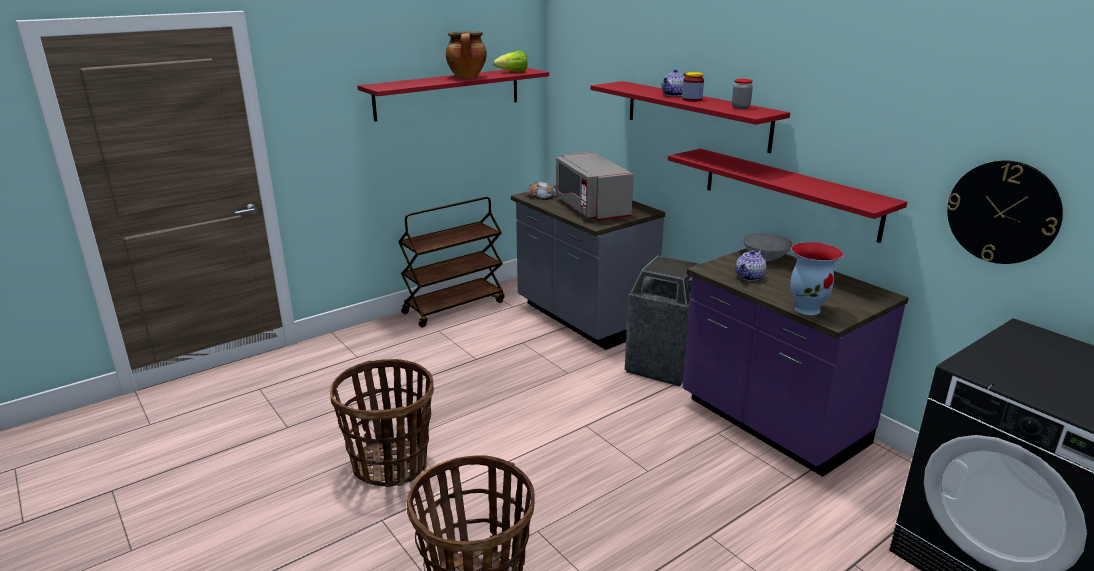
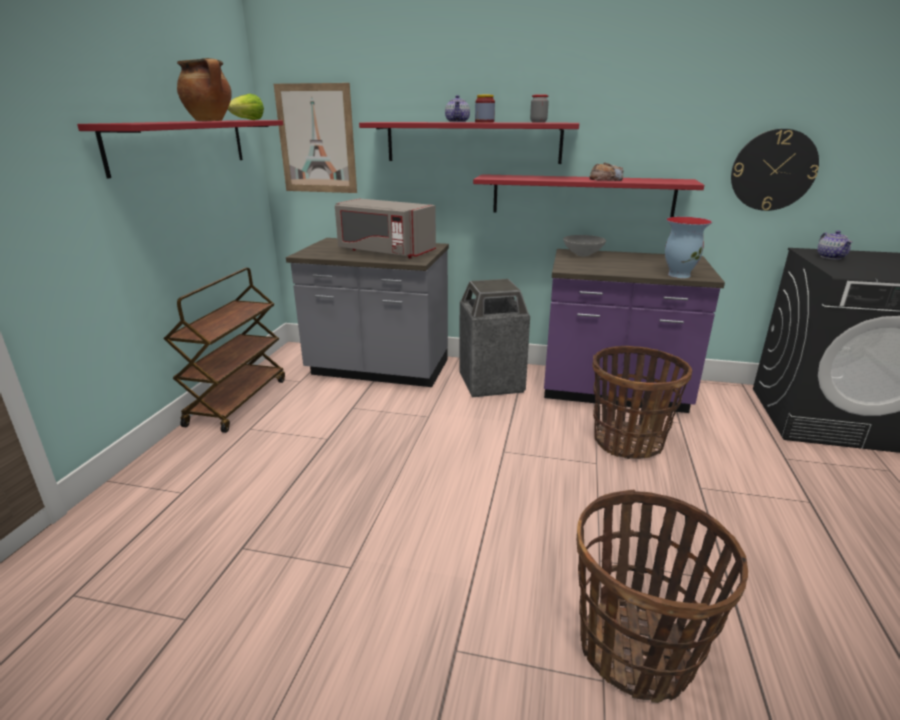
camera: 40 degrees left, 0 degrees up
(391, 465) = (382, 585): basket -> basket (628, 442)
(541, 196) = (318, 252): bread -> bread (605, 179)
(581, 89) = (316, 139): none -> picture
(750, 277) = (602, 266): teapot -> teapot (831, 257)

